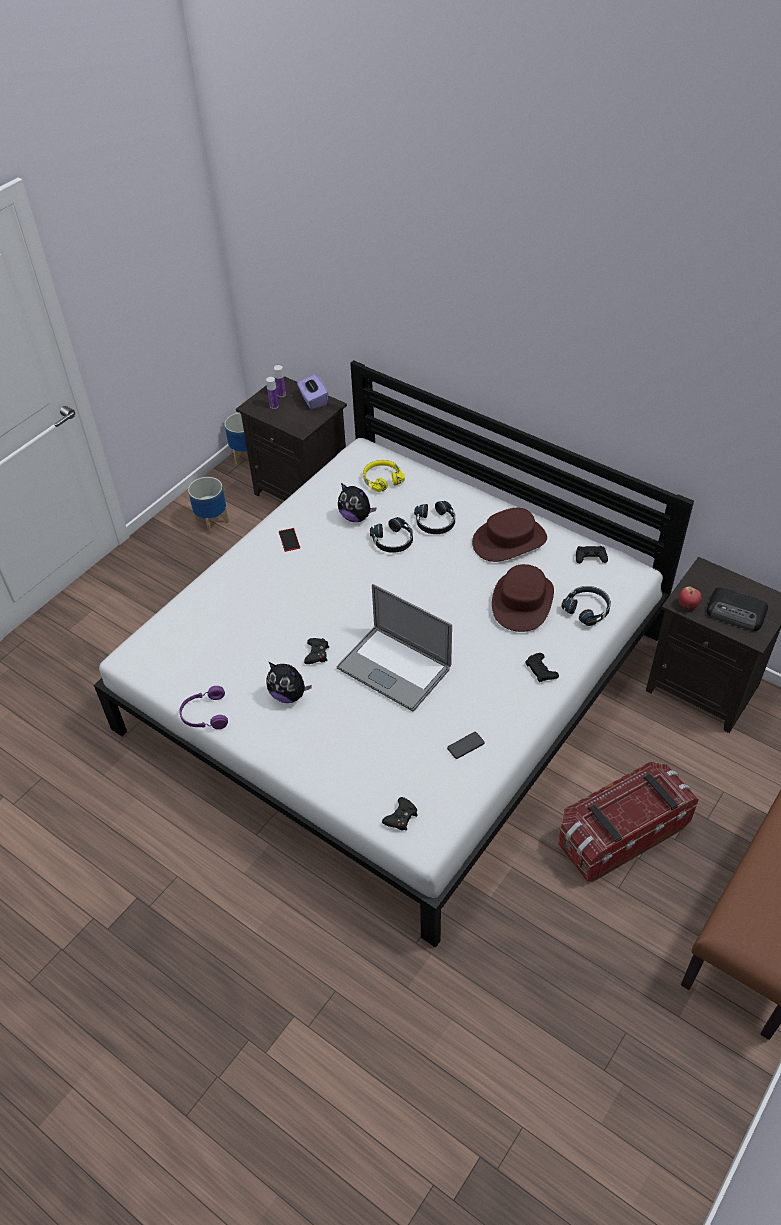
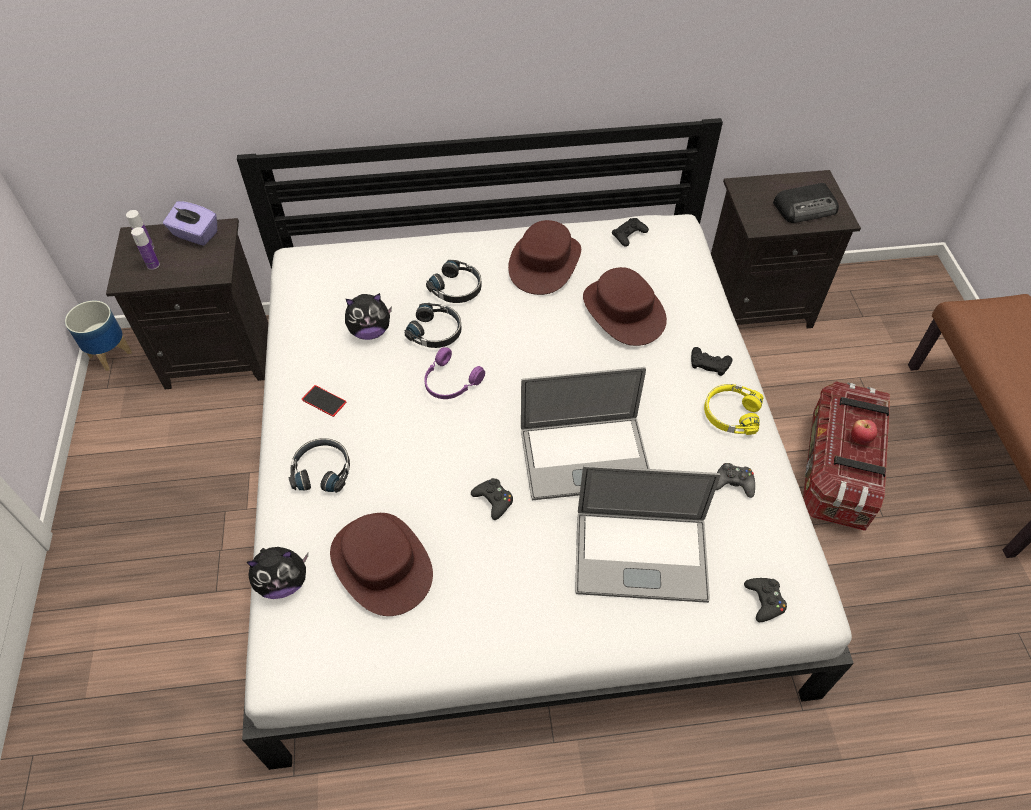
camera: 45 degrees left, 5 degrees up
(204, 714) = (450, 663): purple headphones -> purple headphones (450, 383)
(212, 521) = (144, 448): planter -> none
(225, 643) = (381, 564): none -> brown hat
(289, 695) = (515, 566): plush toy -> plush toy (283, 582)
(361, 741) = (640, 555): none -> laptop
(382, 479) = (353, 277): yellow headphones -> yellow headphones (730, 413)
(465, 746) = (733, 483): phone -> black game controller
(587, 609) = (681, 282): black headphones -> black headphones (322, 470)
(688, 605) = (766, 224): apple -> apple (859, 439)

